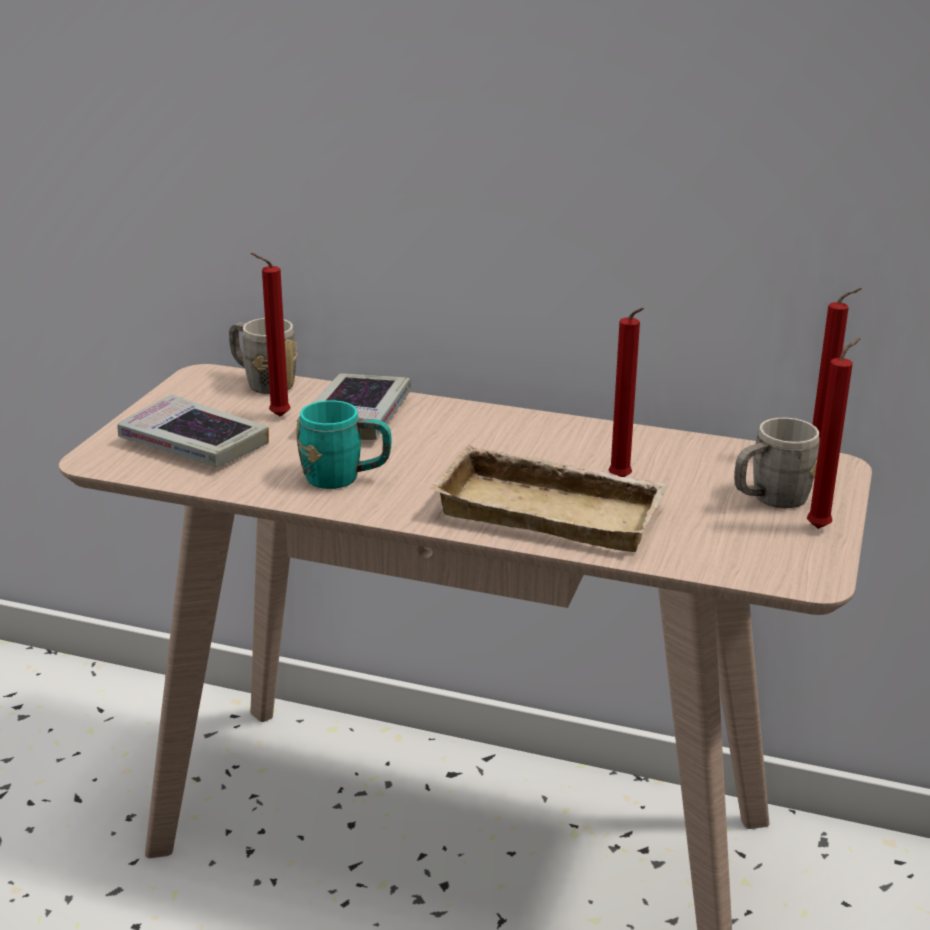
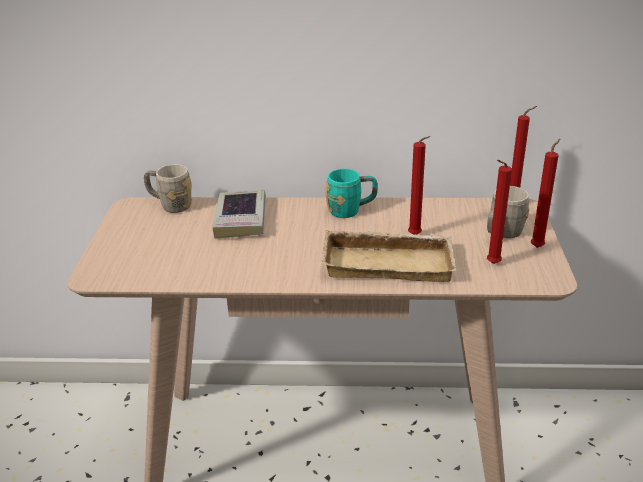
camera: 15 degrees left, 5 degrees up
(193, 443) = (149, 255): book -> none
(276, 416) = (191, 227): red candle -> red candle (491, 264)
(345, 478) = (256, 263): turquoise mug -> turquoise mug (351, 210)

